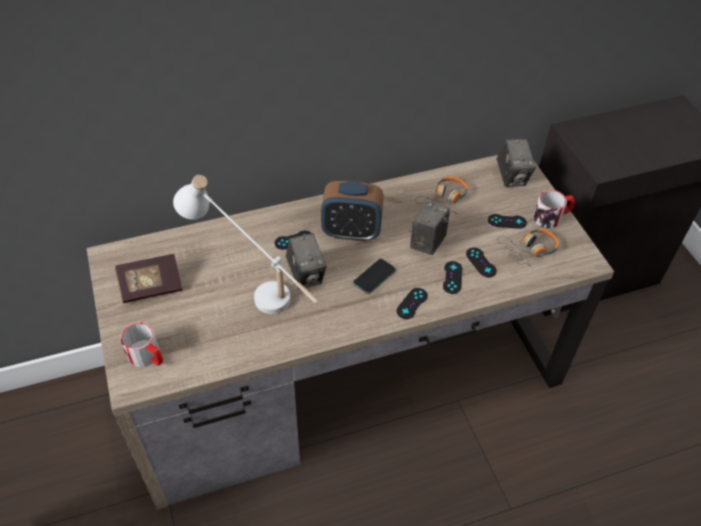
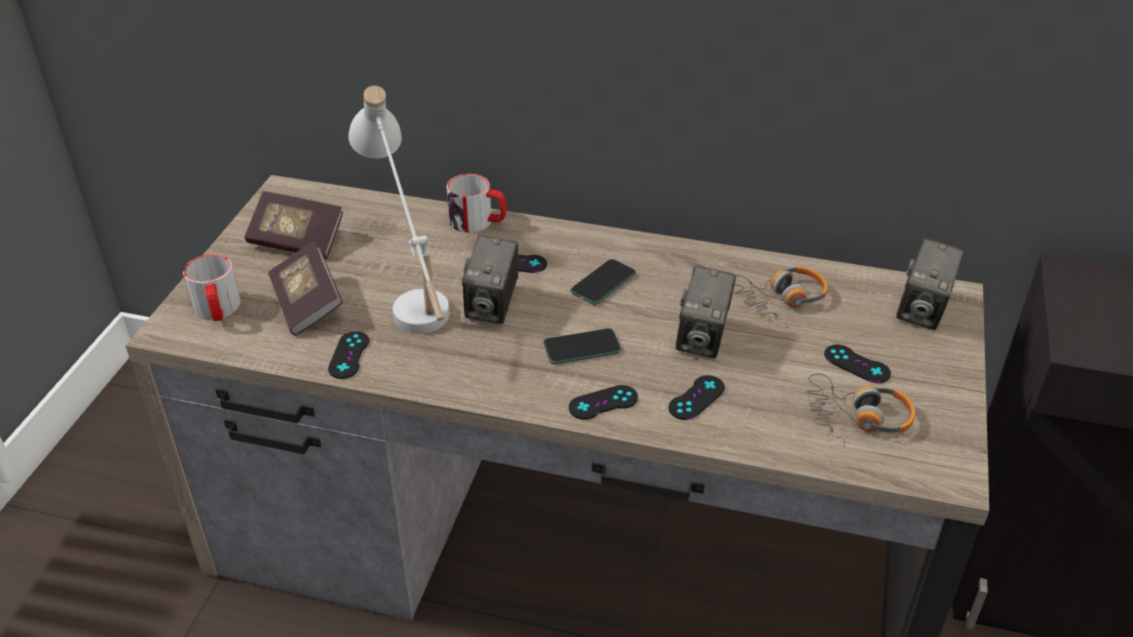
camera: 35 degrees right, 10 degrees down
(199, 325) = (307, 304): none -> book
(351, 232) = (603, 283): alarm clock -> phone
(427, 242) = (702, 339): camera -> camera turned 135 degrees clockwise
(481, 262) = (761, 398): black game controller -> black game controller (349, 355)
(552, 217) = (942, 389): mug -> mug (478, 222)

